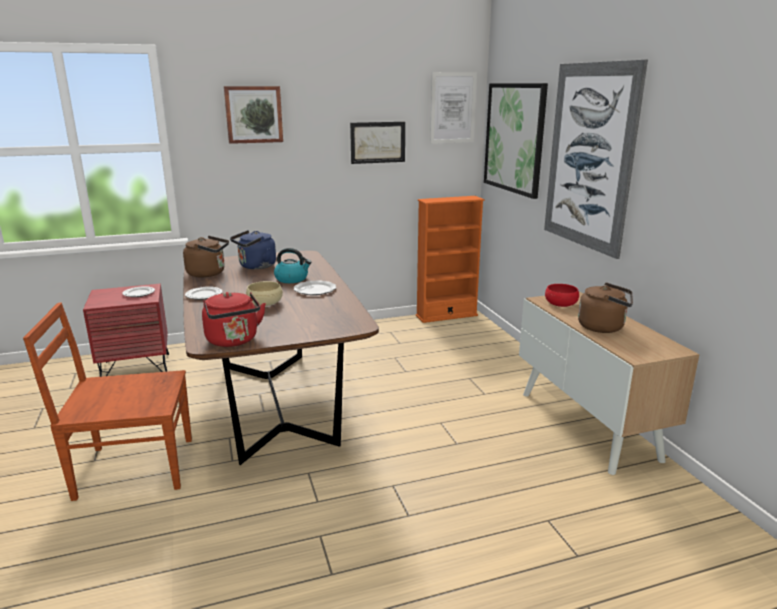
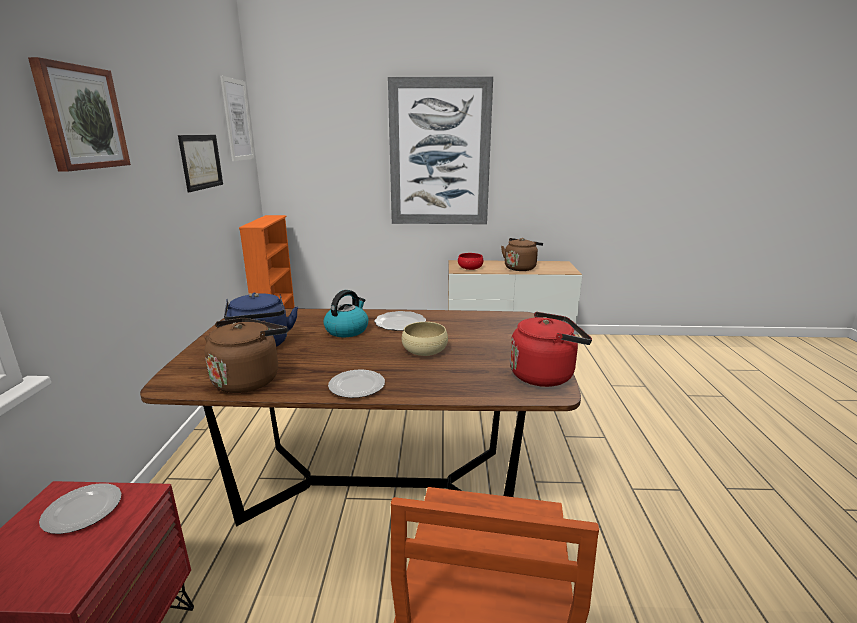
camera: 70 degrees left, 0 degrees up
(514, 138) = (321, 148): picture -> none

